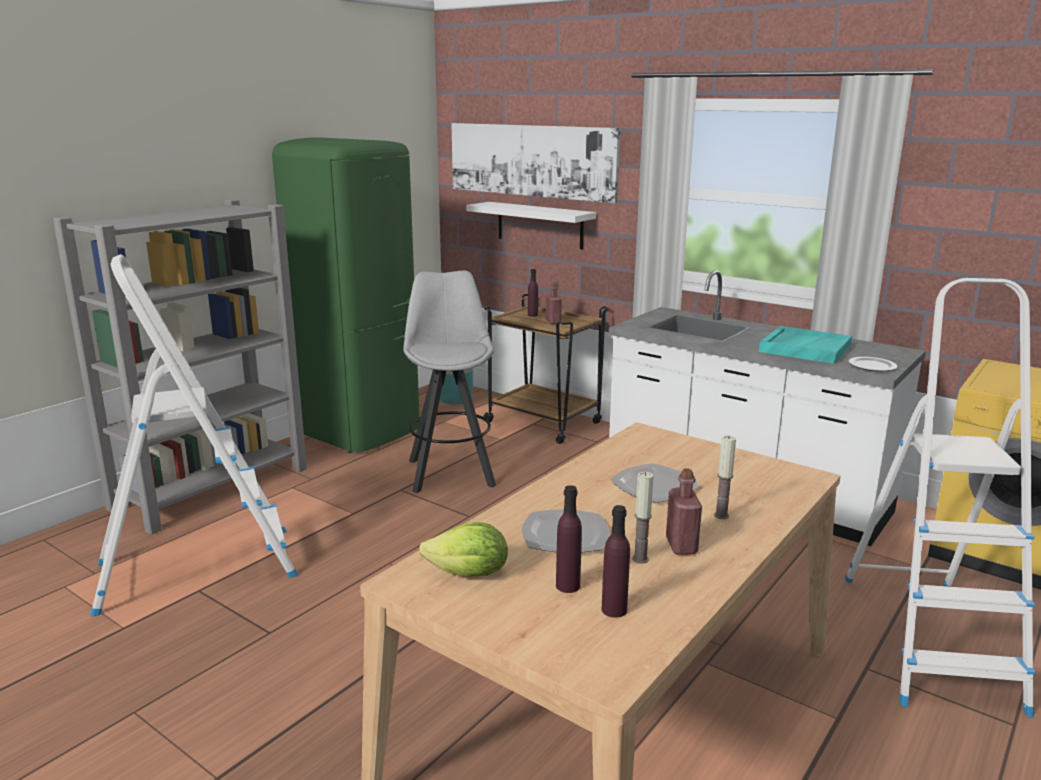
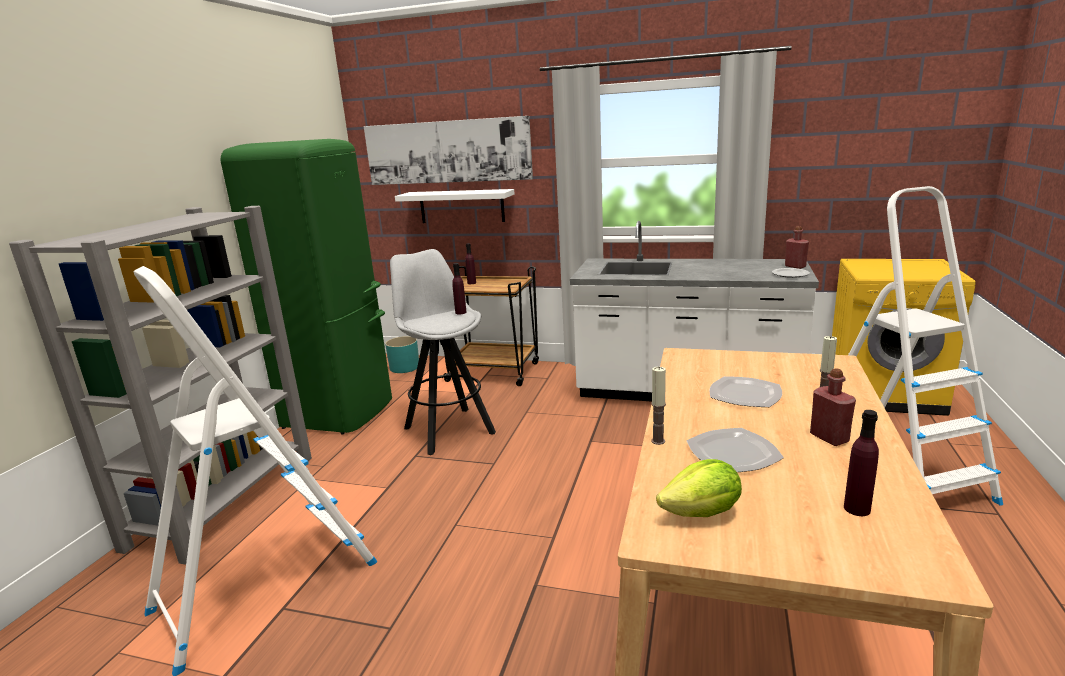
camera: 20 degrees left, 0 degrees up
(553, 322) = (494, 285): red bottle -> red bottle (795, 266)
(567, 586) = (794, 498): purple bottle -> purple bottle (460, 312)
(640, 559) = (816, 458): candle -> candle (658, 441)
(804, 348) = (729, 270): turquoise tray -> none

